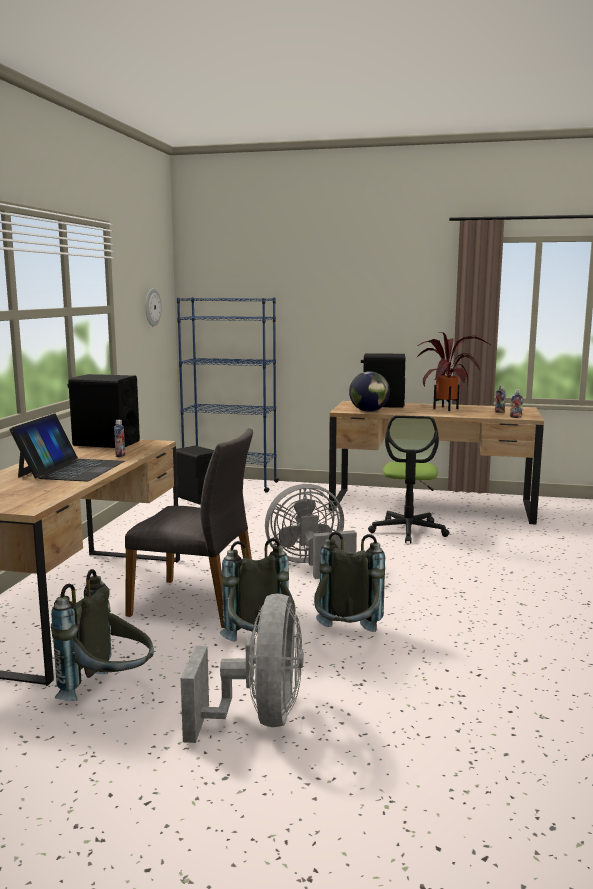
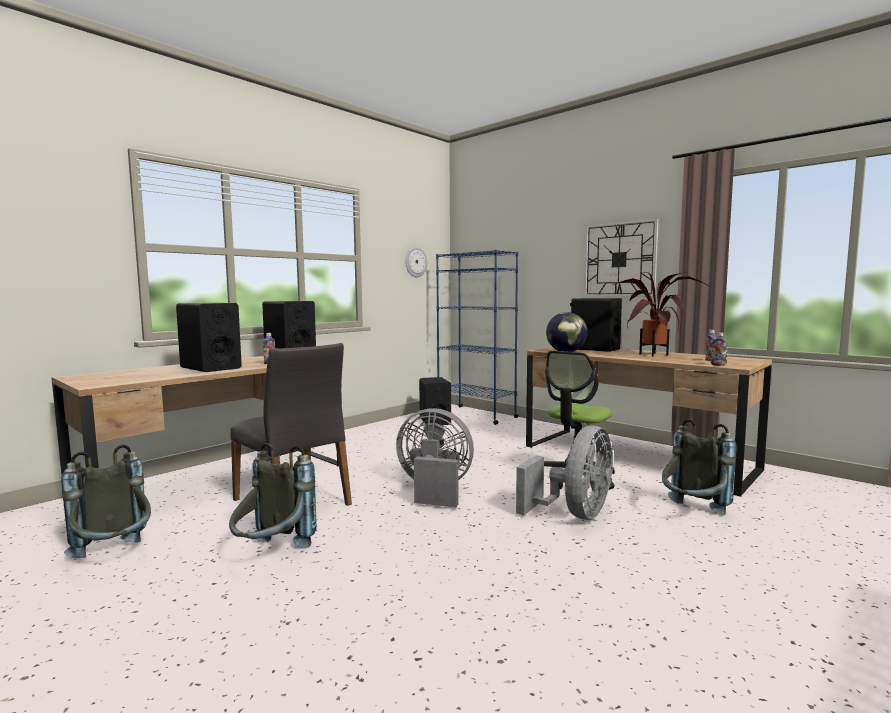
camera: 30 degrees right, 5 degrees down
(71, 469) = (210, 368): laptop -> black speaker
(259, 718) = (153, 625): grey fan -> grey fan (575, 514)
(347, 638) = (354, 568): grey backpack -> grey backpack (693, 514)
(392, 312) = (619, 259): none -> wall clock

